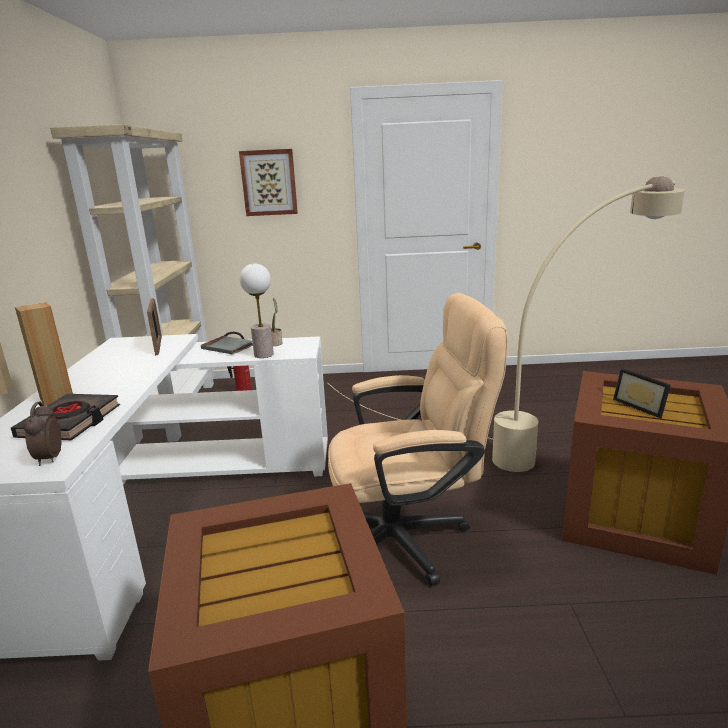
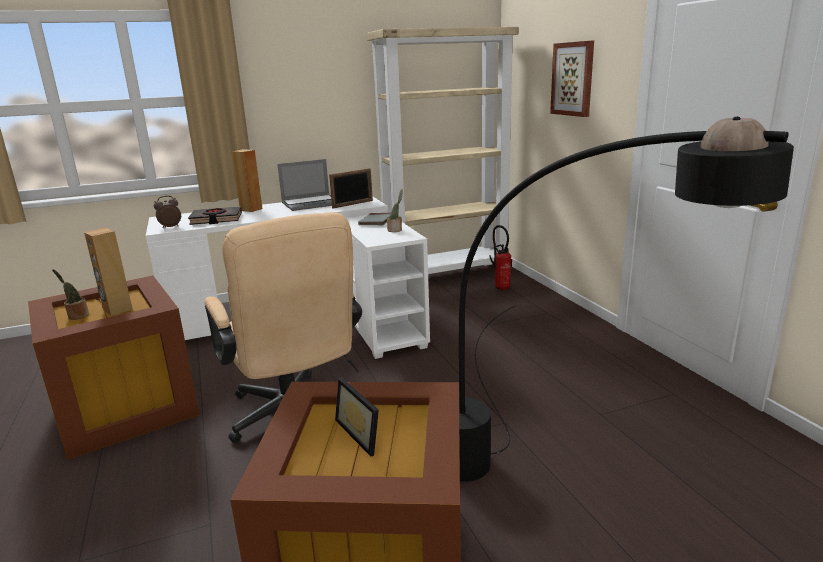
camera: 70 degrees right, 0 degrees up
(107, 364) = (311, 204): none -> laptop
(263, 355) = (365, 233): table lamp -> none
(279, 592) = (77, 316): none -> potted plant
(288, 547) = (117, 310): none -> brown speaker
(535, 439) = (536, 477): beige floor lamp -> black floor lamp
(641, 406) = (364, 433): picture frame -> picture frame turned 75 degrees counterclockwise

